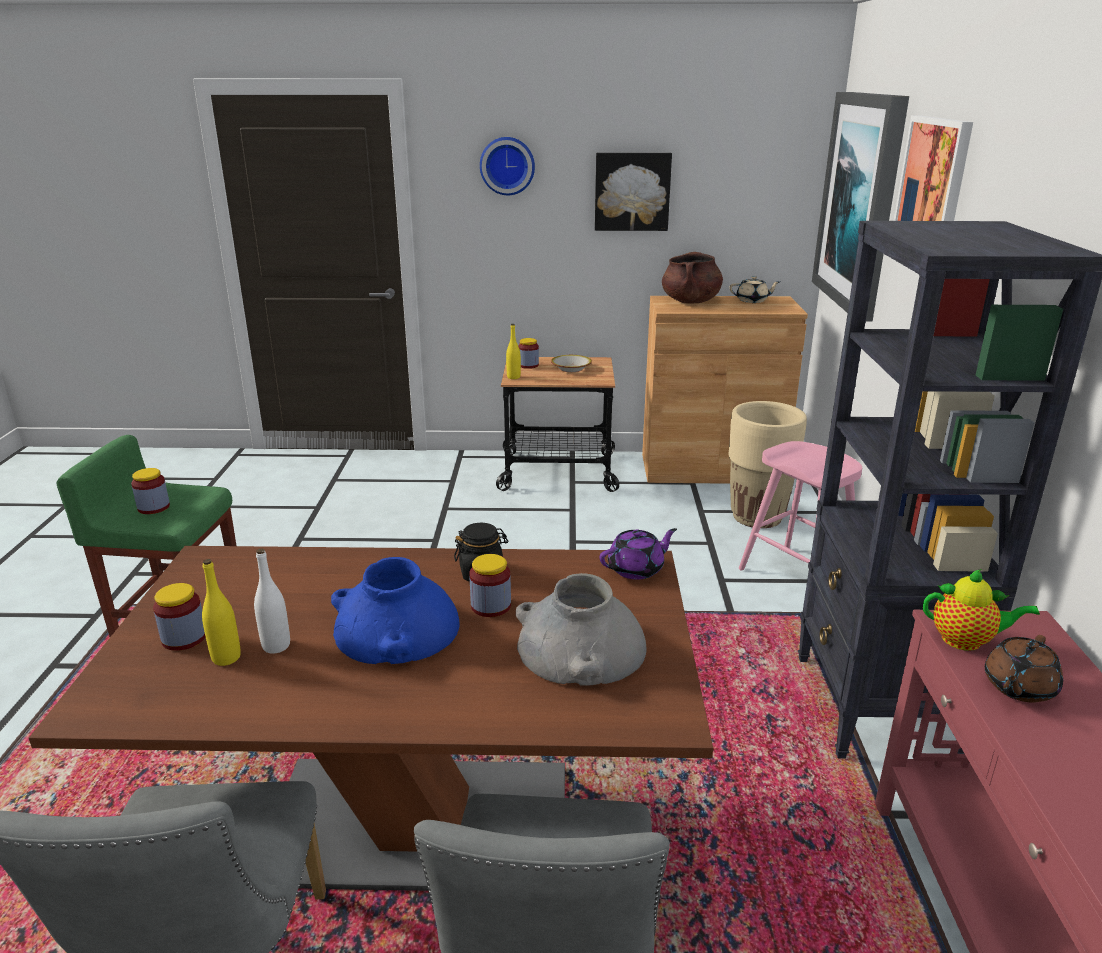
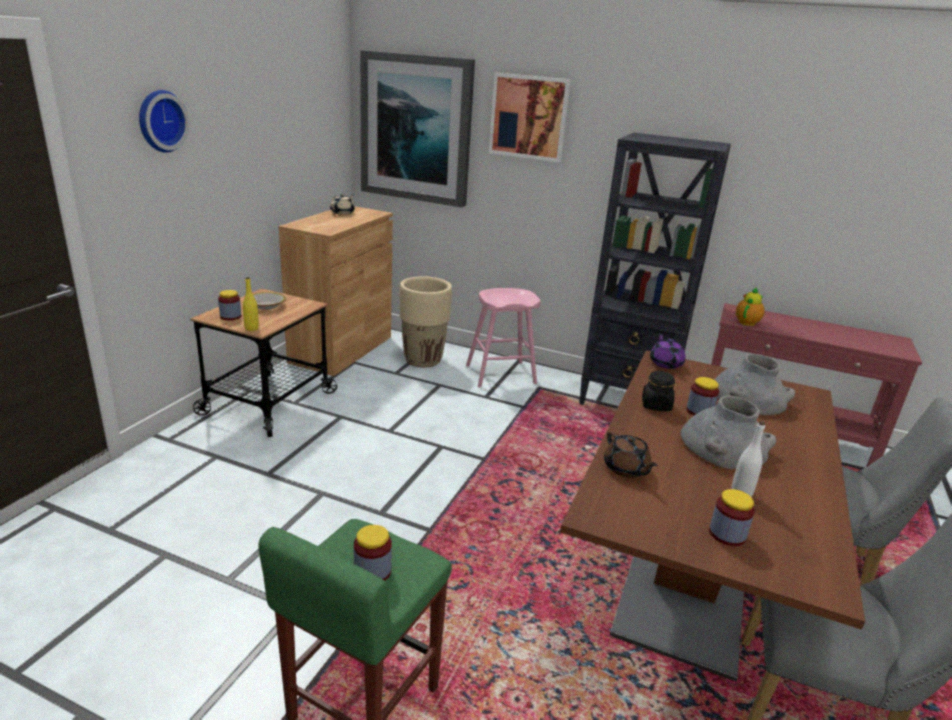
camera: 70 degrees left, 0 degrees up
(226, 658) = (756, 516): yellow bottle -> none
(397, 630) = (724, 446): blue vase -> grey vase
(632, 191) = (252, 136): picture -> none
(690, 301) = (317, 222): brown cooking pot -> none
(1018, 687) = (782, 326): brown teapot -> brown teapot (626, 469)

